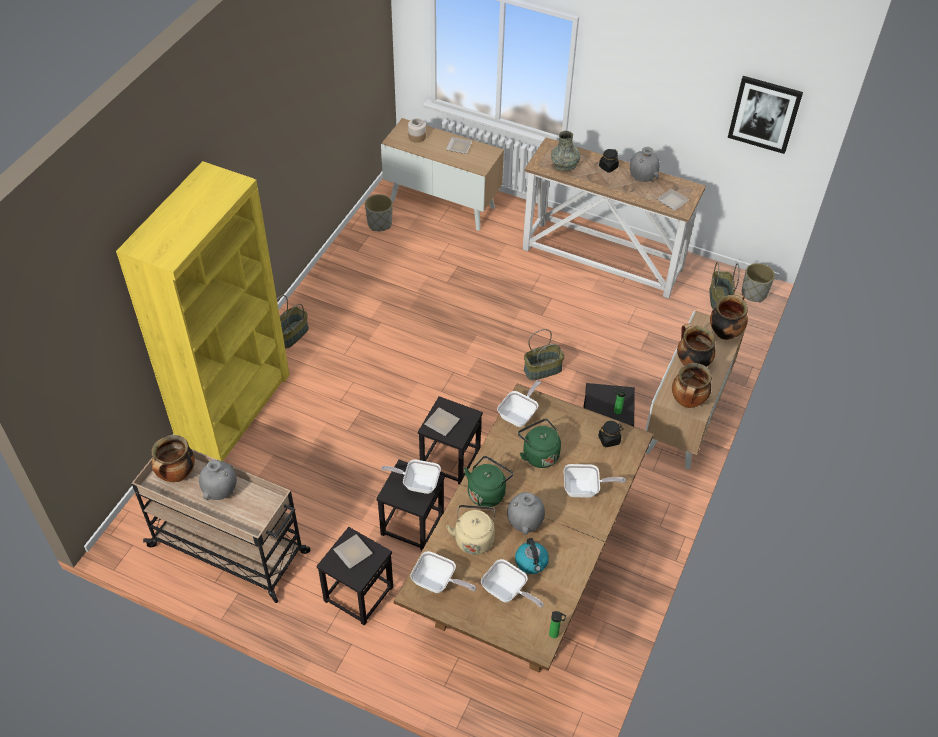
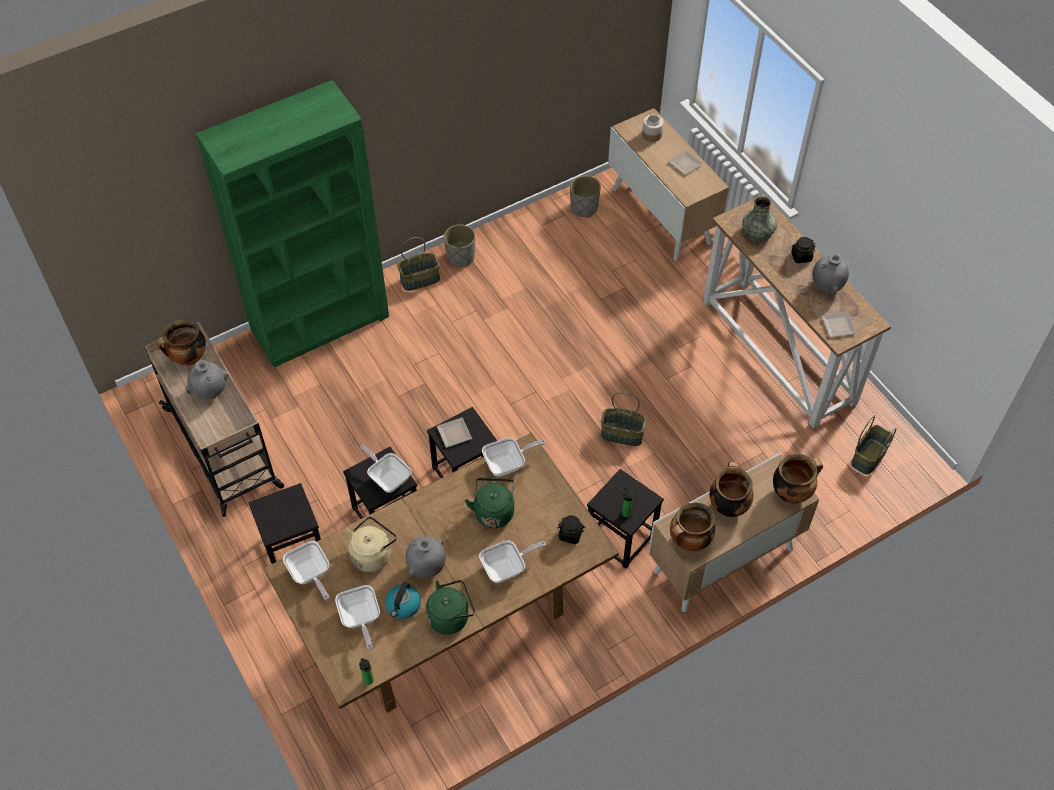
camera: 35 degrees right, 5 degrees up
(234, 408) = (321, 323): yellow bookcase -> green bookcase
(353, 551) = (287, 507): plate -> none
(487, 492) = (419, 519): green kettle -> green kettle (451, 616)
(585, 489) = (507, 568): frying pan -> frying pan turned 60 degrees counterclockwise
(754, 293) = (912, 471): grey planter -> grey planter (461, 257)
(764, 114) = (969, 278): picture -> none

